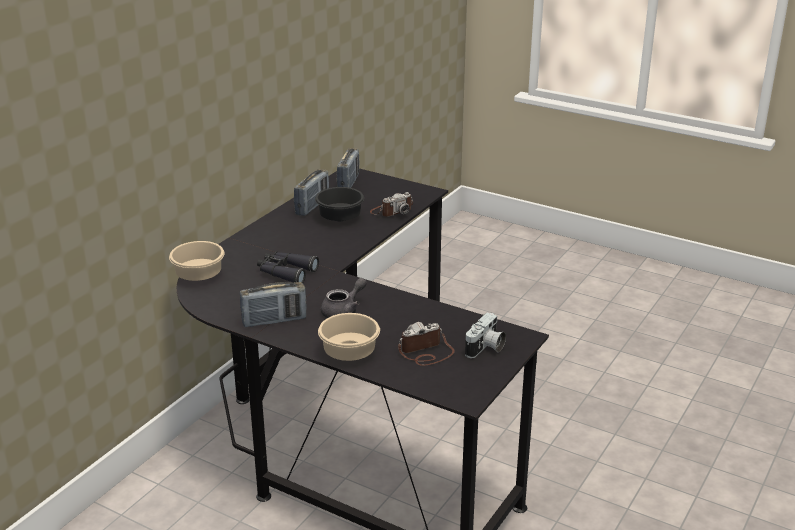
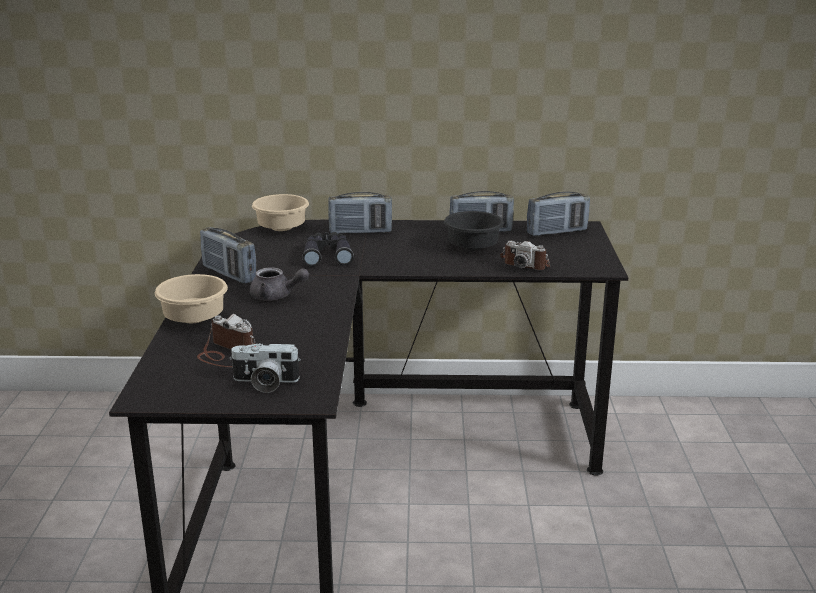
camera: 60 degrees right, 5 degrees down
(252, 247) = (360, 232): none -> radio

